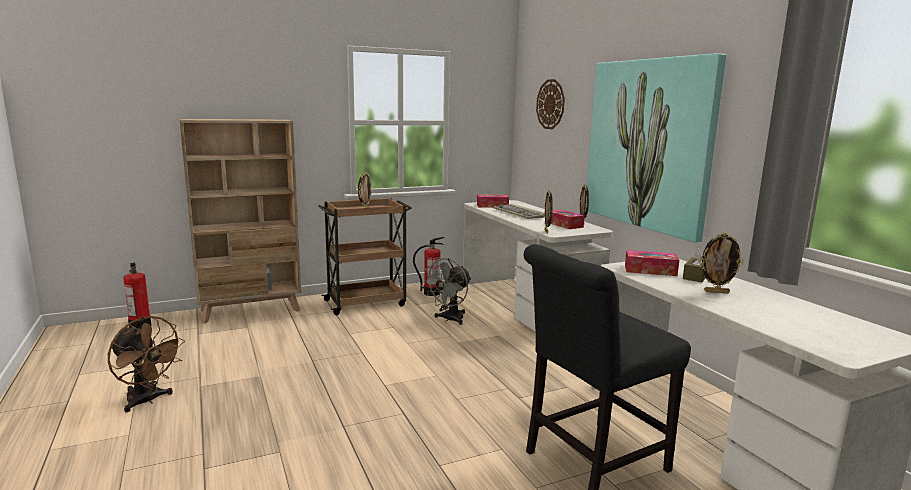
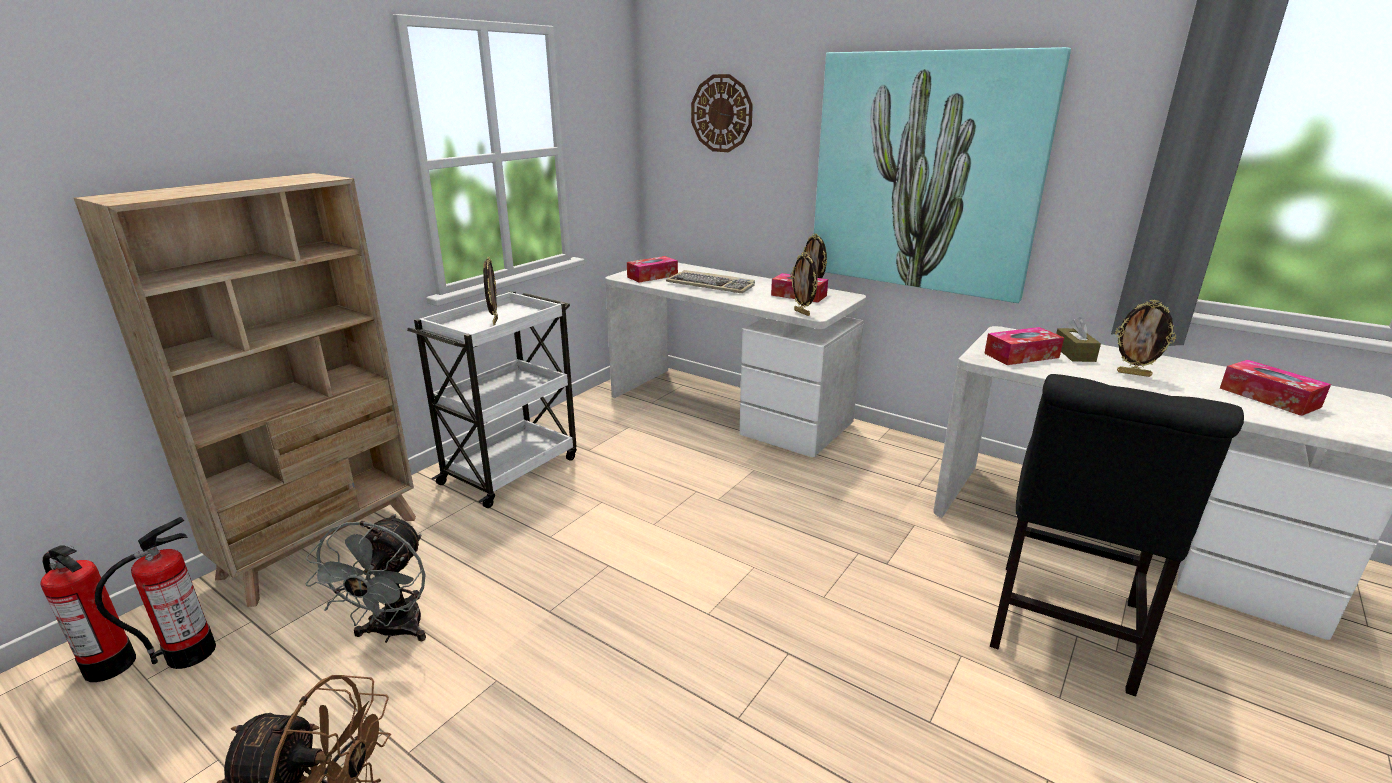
camera: 30 degrees left, 10 degrees up
(366, 303) = (511, 469): brown cart -> white cart
(431, 293) = (588, 424): fire extinguisher -> fire extinguisher (190, 653)
(449, 319) = (663, 463): grey fan -> grey fan (392, 632)
(716, 292) = (1133, 373): picture frame -> picture frame turned 45 degrees clockwise
(802, 321) = (1269, 397): none -> tissue box

